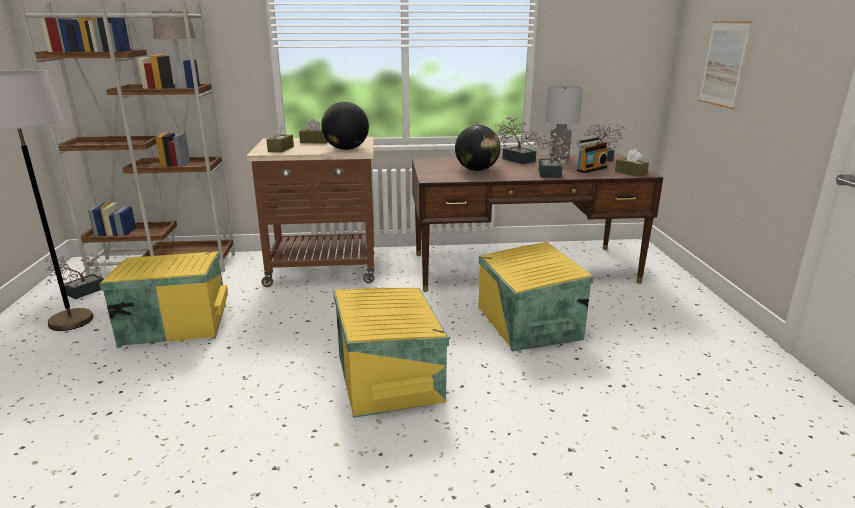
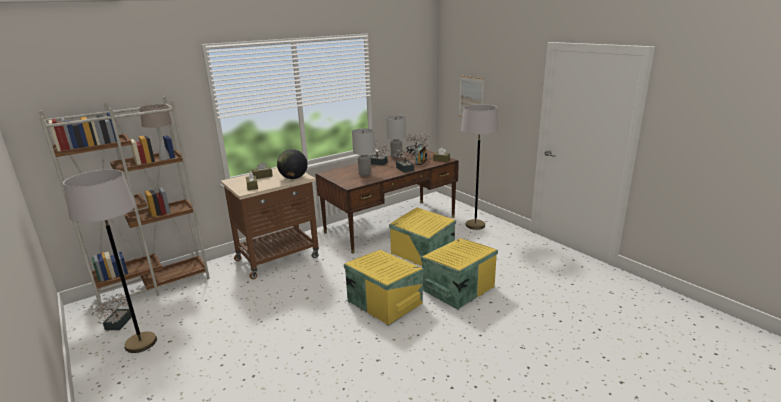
camera: 30 degrees left, 0 degrees up
(174, 323) = (221, 319): yellow storage box -> yellow storage box (457, 288)
(476, 170) = (365, 174): globe -> grey table lamp
(669, 305) = (475, 225): none -> grey floor lamp

